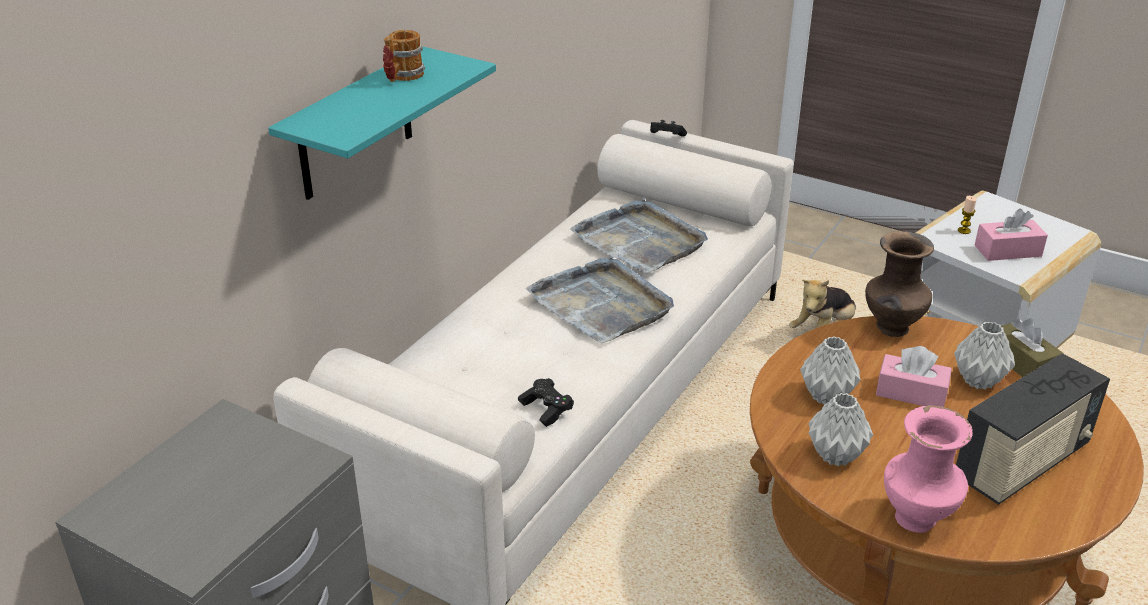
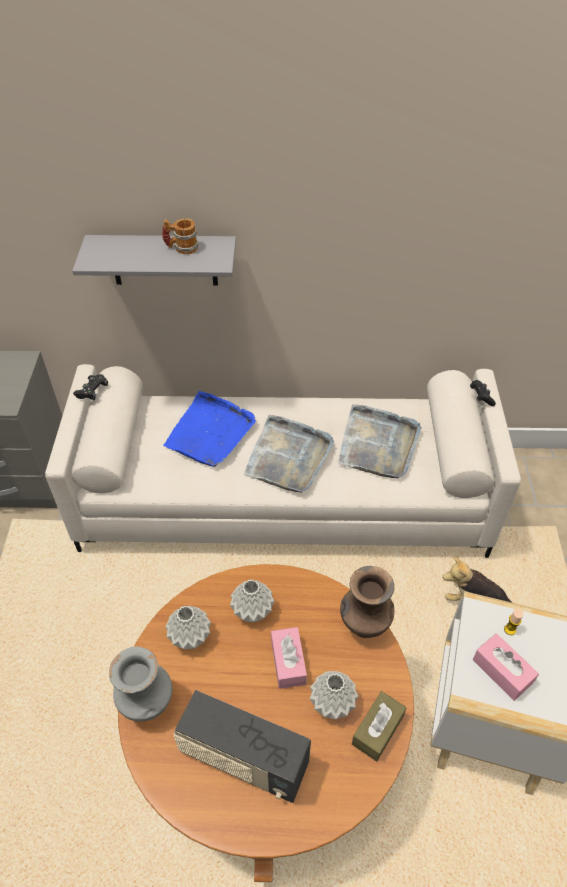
camera: 60 degrees right, 15 degrees up
(355, 125) = (164, 260): turquoise shelf -> grey shelf
(500, 349) = (210, 432): none -> blue tray
(546, 409) = (167, 477): black game controller -> black game controller (92, 391)
(917, 519) = (148, 705): pink vase -> grey vase

